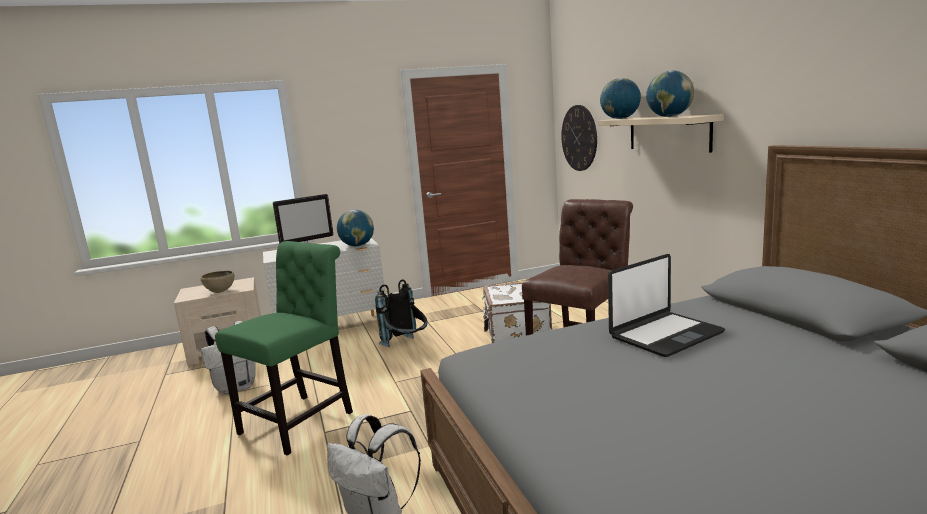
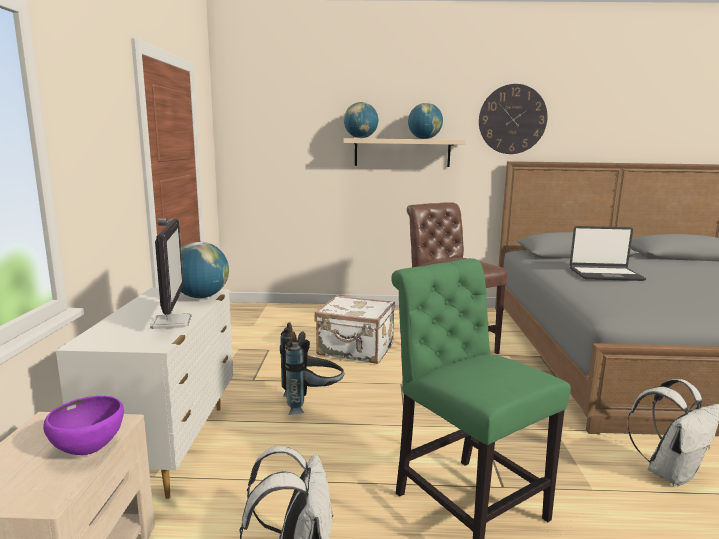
camera: 70 degrees left, 0 degrees up
(220, 292) = (89, 450): brown bowl -> purple bowl
(579, 138) = (267, 155): wall clock -> wall clock (512, 119)
(665, 335) = (605, 274): laptop -> laptop turned 105 degrees clockwise

